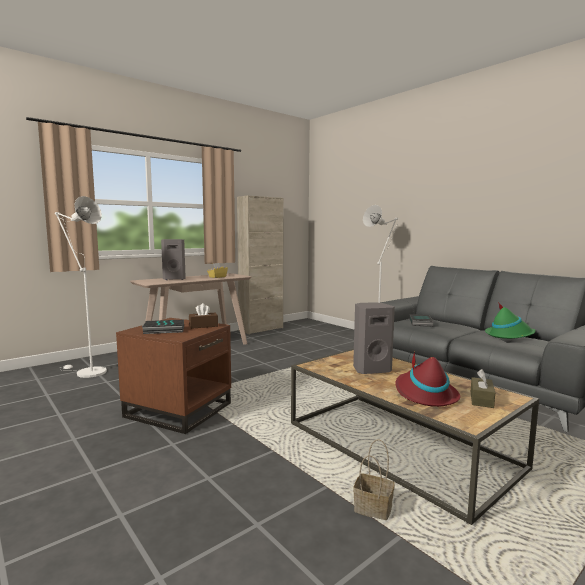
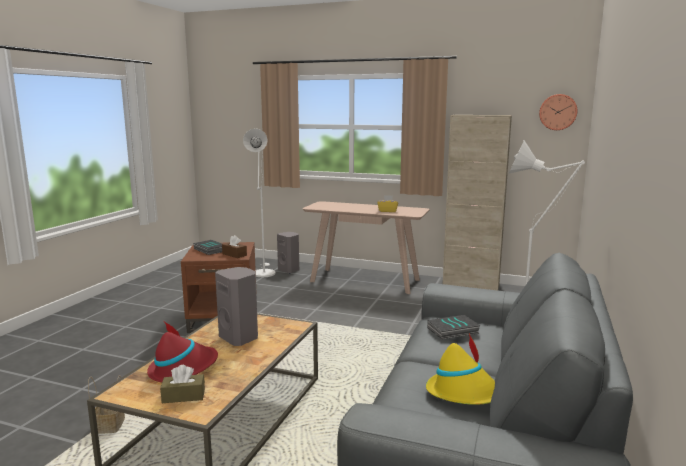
camera: 60 degrees right, 5 degrees up
(174, 279) = (348, 206): grey speaker -> grey speaker (289, 270)
(294, 198) = (558, 112): none -> wall clock
(509, 335) = (464, 393): green hat -> yellow hat

